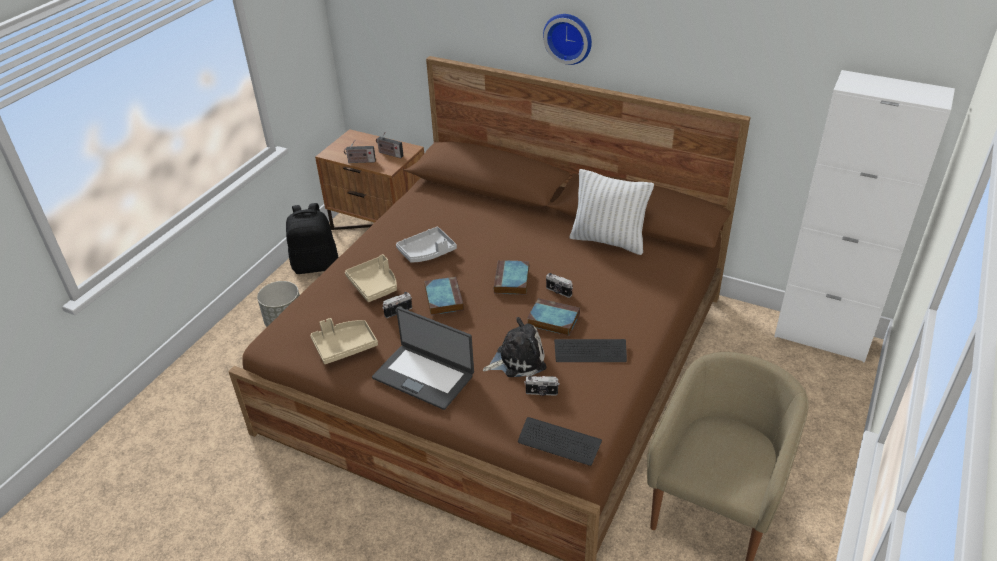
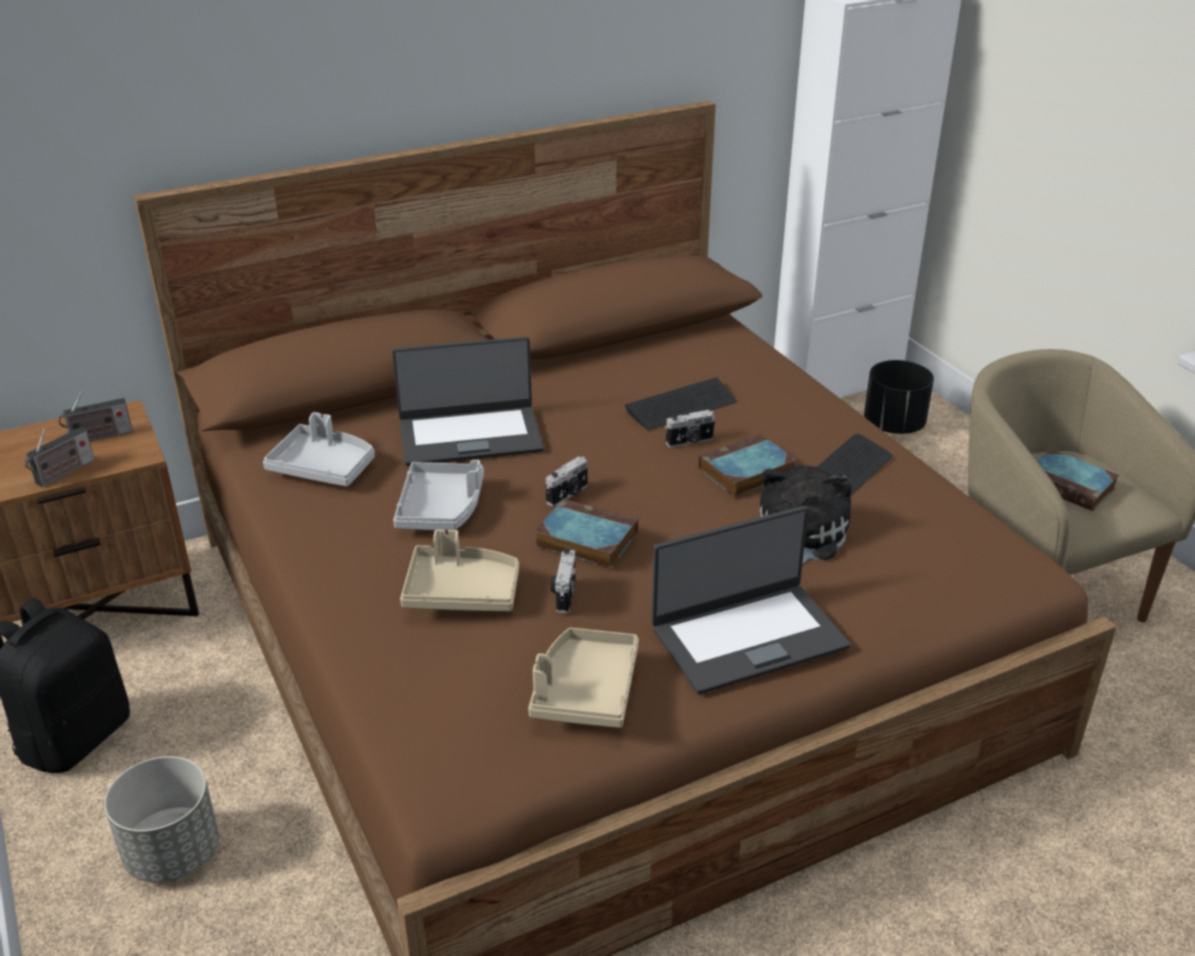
camera: 55 degrees left, 5 degrees down
(425, 210) = (323, 467): none -> grey tray
(488, 231) = (470, 435): none -> laptop
(512, 281) = (620, 465): book -> book (1071, 486)
(541, 393) = (891, 546): camera -> camera (568, 494)
(559, 442) = (1005, 575): keyboard -> keyboard (681, 406)
(569, 37) = (415, 65): wall clock -> none
(608, 241) = (629, 361): white pillow -> none
(810, 379) = (893, 425): none -> black planter

